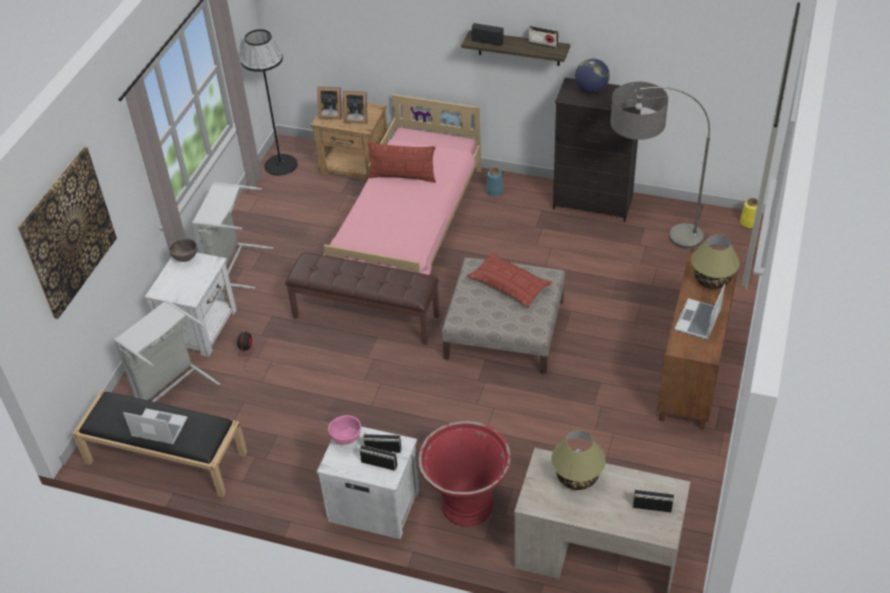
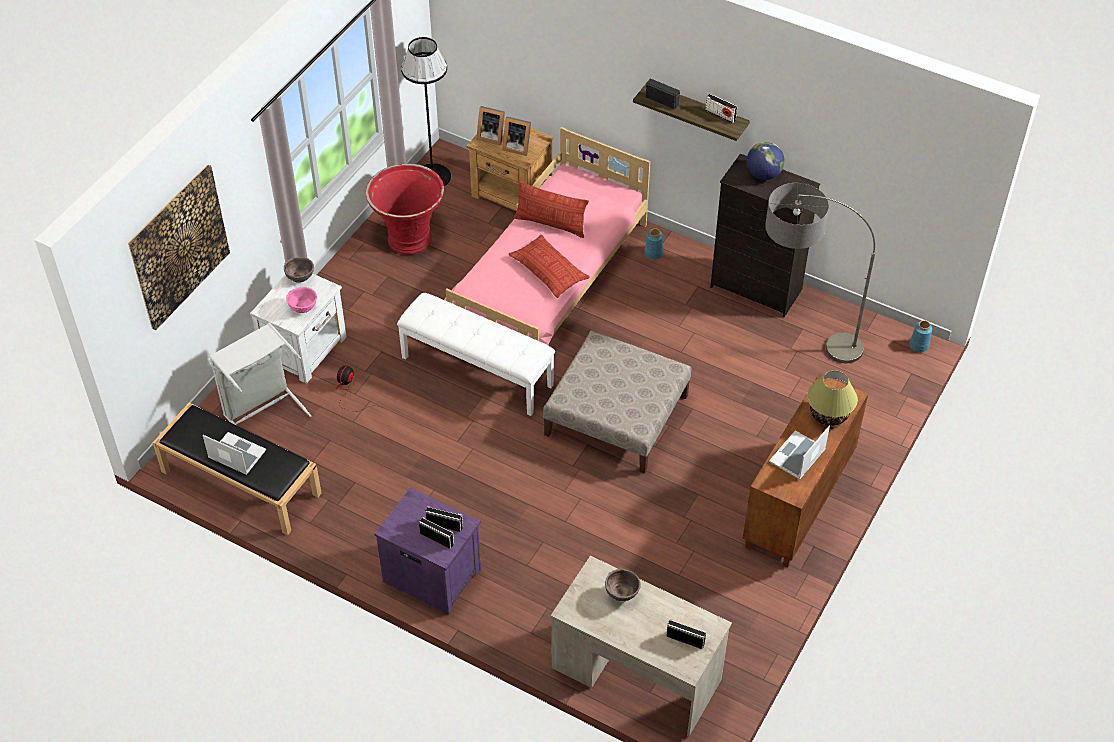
camera: 10 degrees right, 5 degrees up
(233, 265) = (355, 285): grey laundry basket -> none
(346, 439) = (412, 507): pink bowl -> pink bowl (303, 309)
(366, 316) = (478, 371): brown bench -> white bench
(373, 504) = (431, 574): white nightstand -> purple nightstand
(466, 504) = (523, 593): red planter -> red planter (409, 238)
(509, 284) = (627, 370): pillow -> pillow (549, 270)
(577, 477) = (622, 594): table lamp -> brown bowl
(749, 222) = (919, 345): yellow vase -> blue vase

